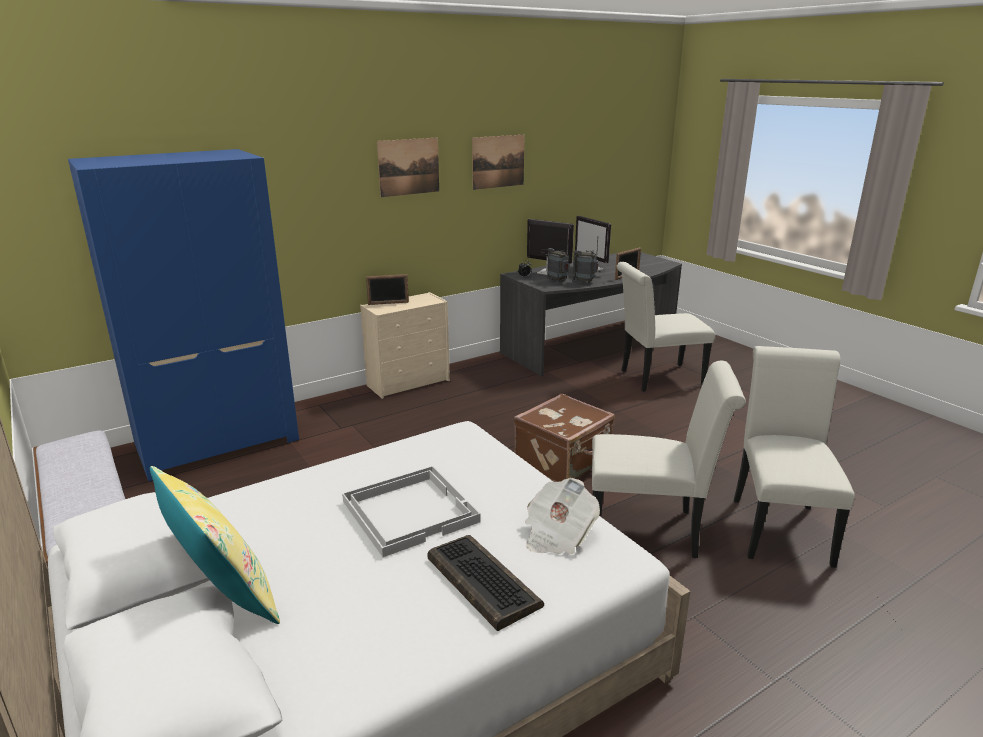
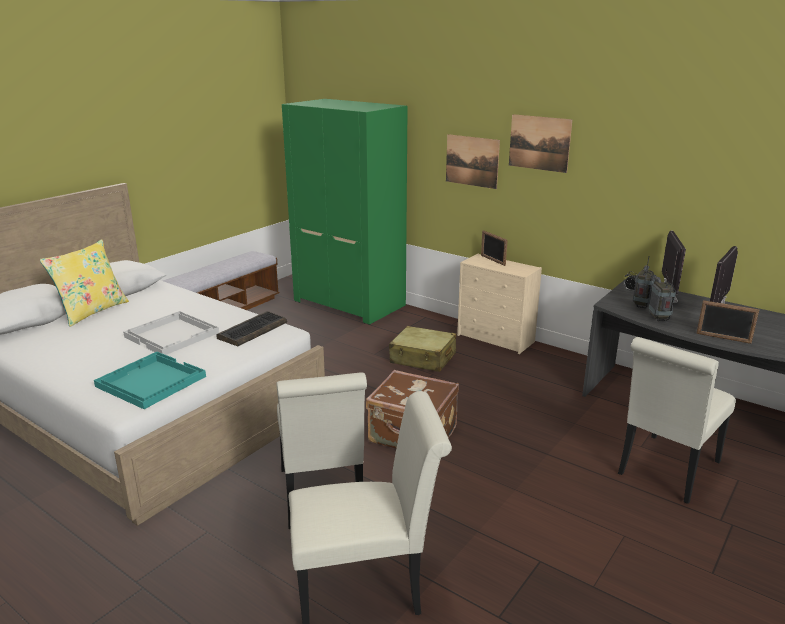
camera: 70 degrees right, 0 degrees up
(218, 441) = (350, 303): blue wardrobe -> green wardrobe
(415, 426) = (423, 358): none -> beige suitcase
(481, 581) = (100, 366): keyboard -> keyboard (252, 330)
(498, 161) = (643, 156): picture -> picture (472, 161)
(557, 534) = (150, 381): newspaper -> turquoise tray
(656, 378) = (666, 471): white chair -> white chair turned 105 degrees counterclockwise

